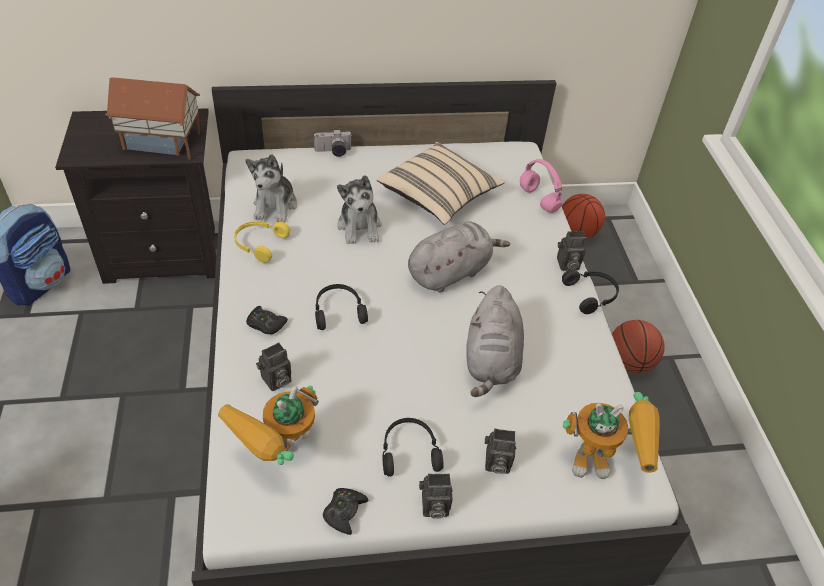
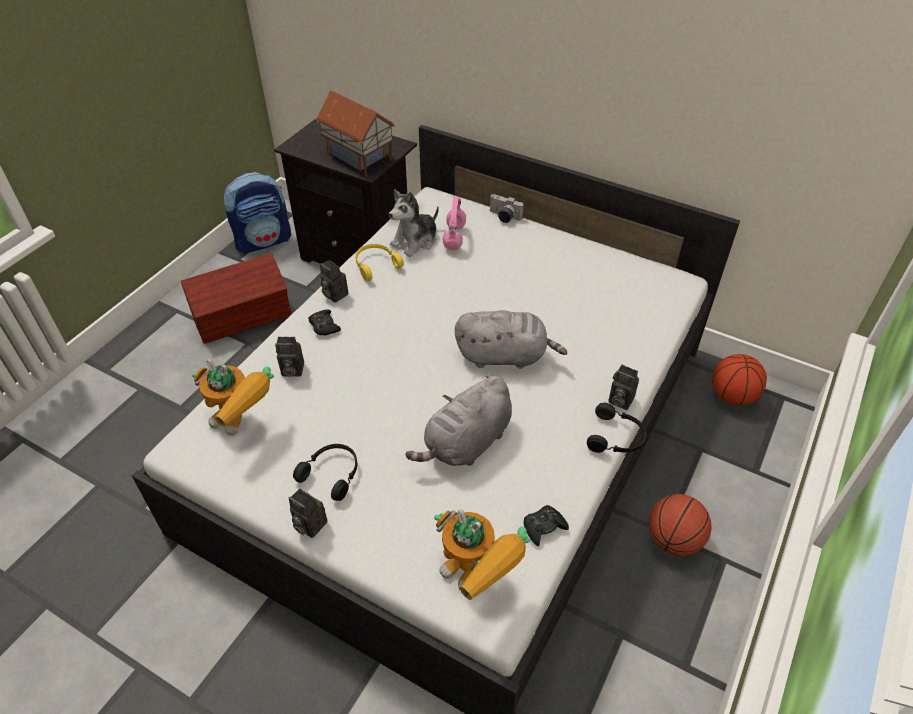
camera: 40 degrees right, 0 degrees up
(92, 371) = (244, 317): none -> brown storage box
(279, 456) = (243, 423): toy robot -> toy robot turned 135 degrees counterclockwise
(338, 311) = (384, 342): black headphones -> none
(344, 512) = (246, 488): black game controller -> black game controller (543, 527)
(359, 227) = (465, 285): plush toy -> none
(439, 196) = (558, 289): beige pillow -> none
(495, 463) = (387, 523): camera -> camera (334, 294)
(537, 199) = (651, 331): pink headphones -> pink headphones (454, 237)

